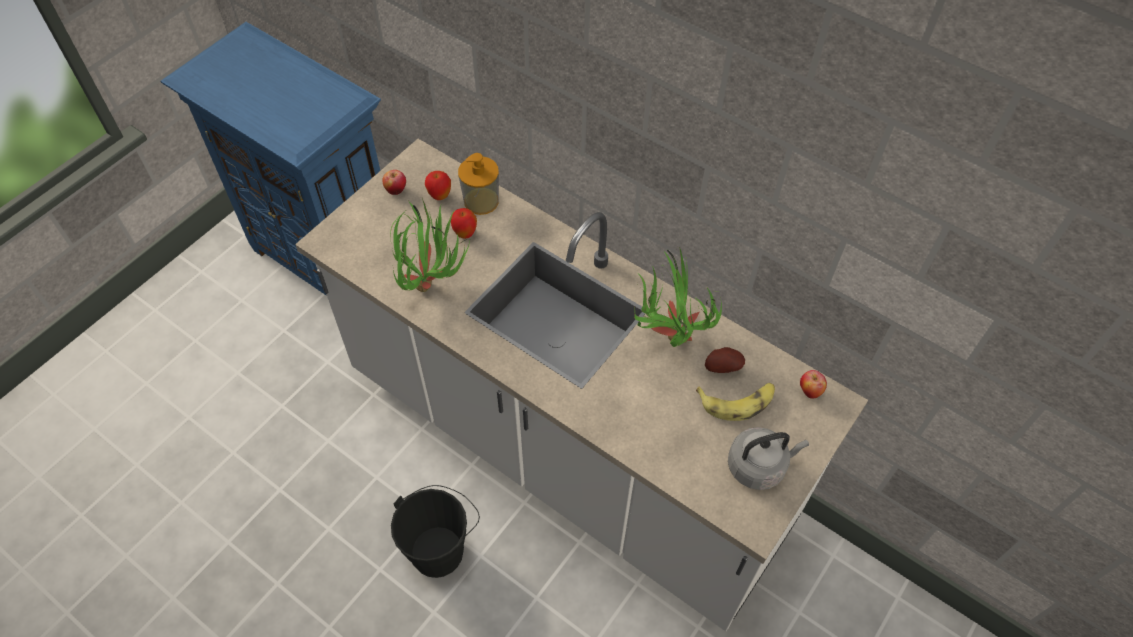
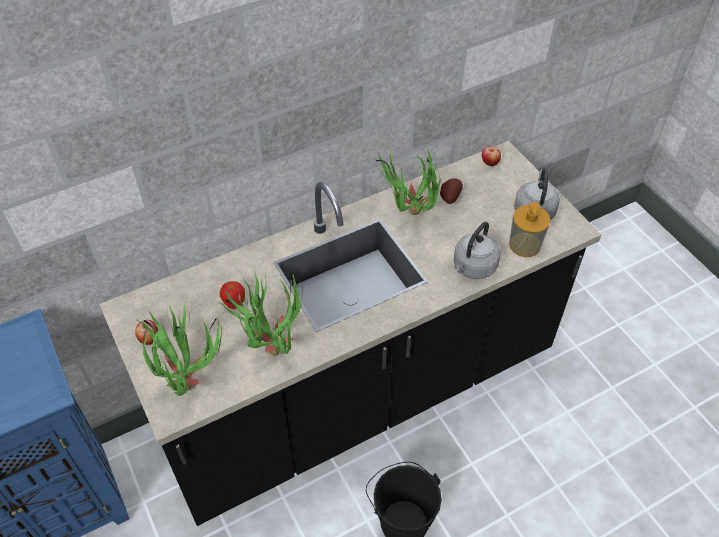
camera: 65 degrees left, 5 degrees down
(367, 235) = (187, 377): none -> potted plant
(440, 196) = (180, 309): apple -> none
(481, 201) = (207, 282): soap dispenser -> soap dispenser (524, 245)
(564, 450) = (359, 396): white counter -> black counter
(625, 427) = (473, 268): none -> grey kettle
(737, 402) = (480, 201): banana -> none

